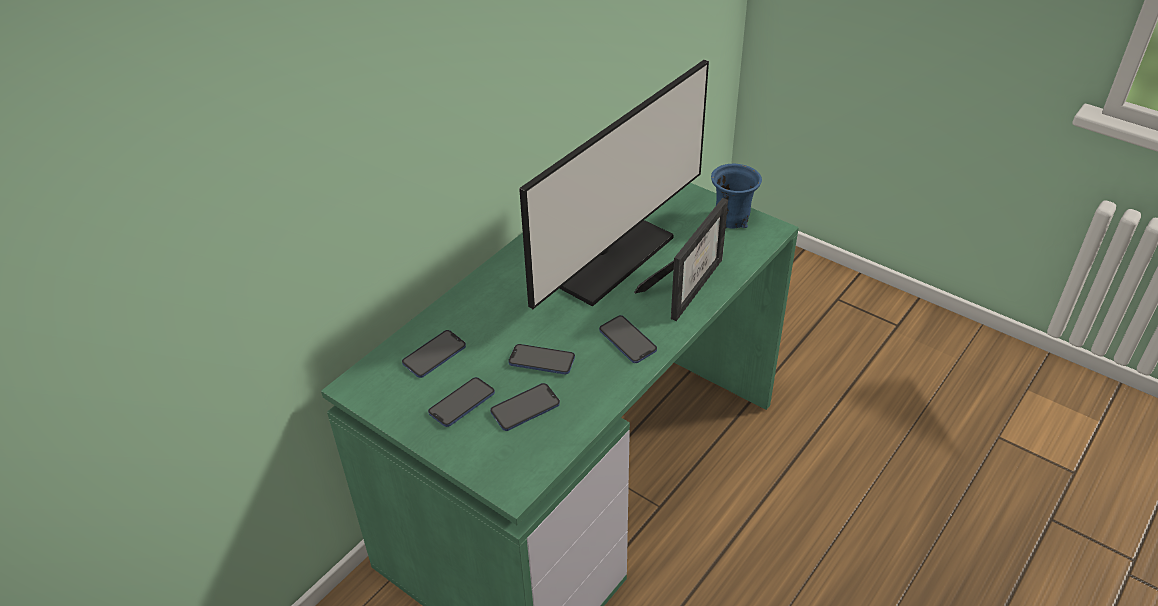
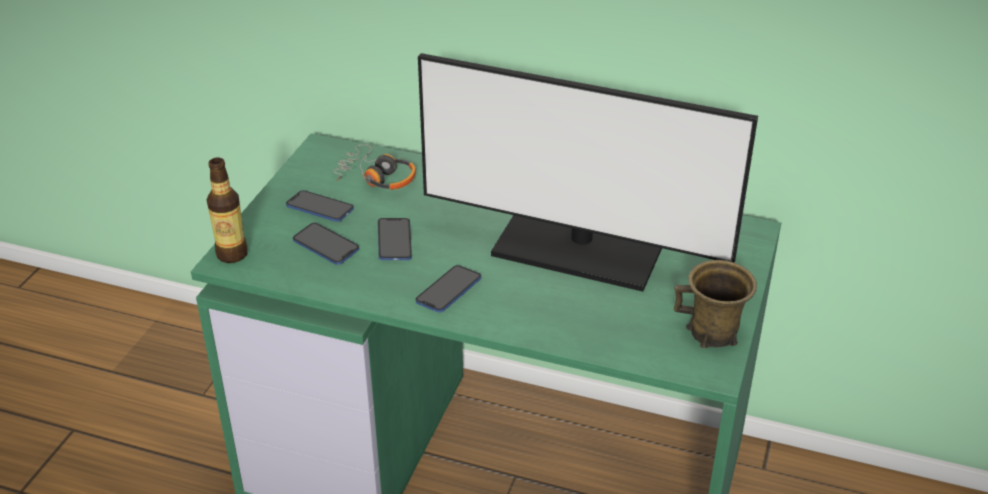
camera: 70 degrees right, 5 degrees down
(434, 355) = (376, 177): phone -> headphones
(505, 481) = (232, 254): none -> bottle
(688, 284) = (565, 318): picture frame -> none
(732, 218) = (713, 333): blue mug -> brown mug

